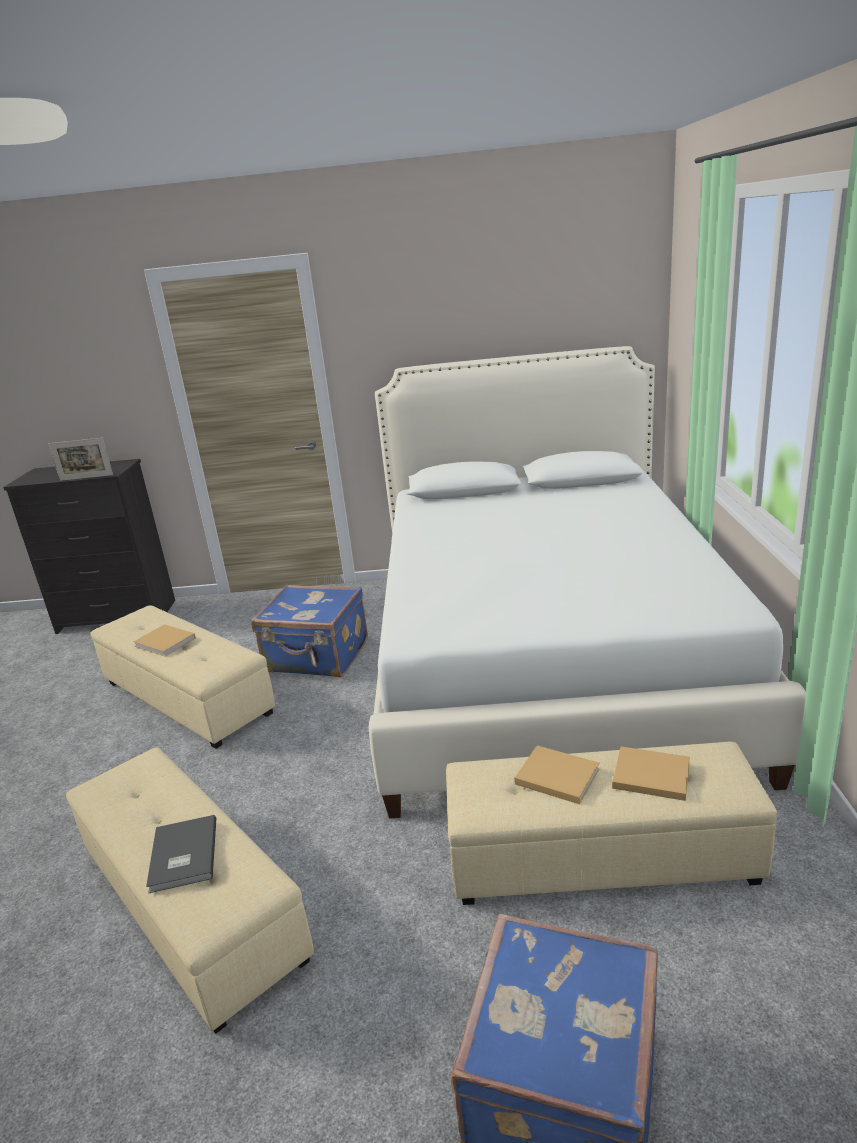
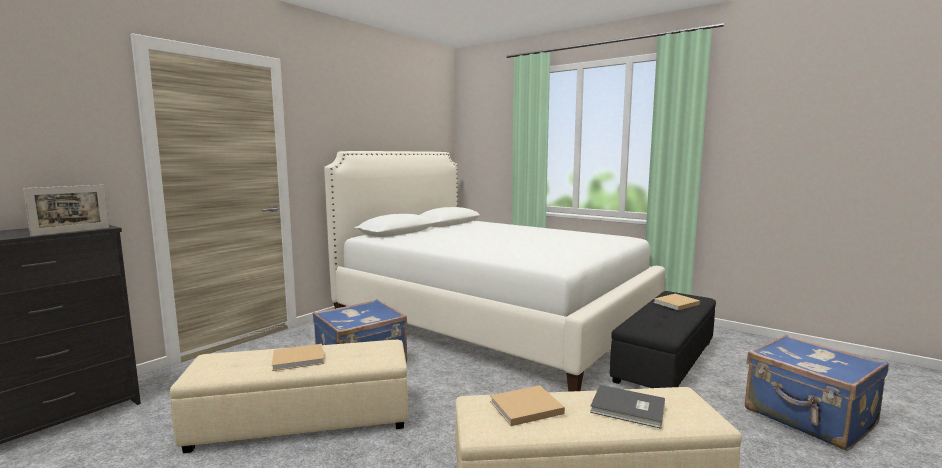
camera: 55 degrees left, 15 degrees down
(555, 776) = (657, 315): beige book -> beige book (524, 408)
(600, 856) = (664, 361): beige ottoman -> black ottoman

